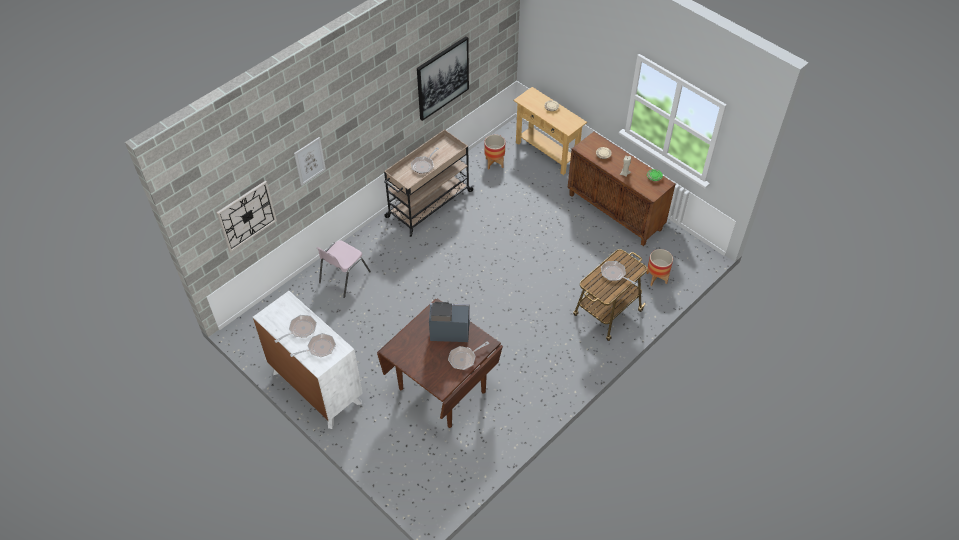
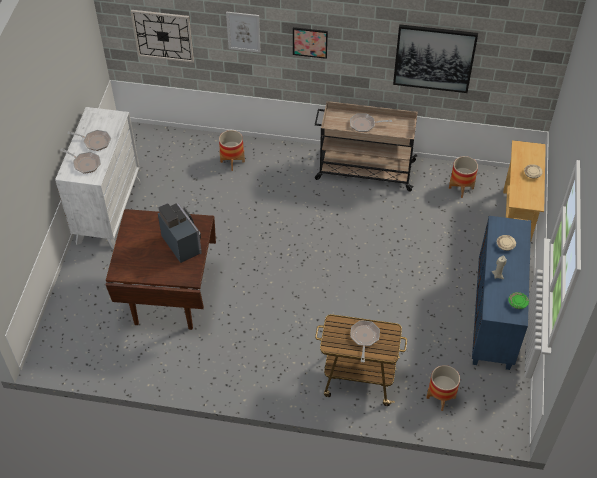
camera: 55 degrees right, 0 degrees up
(343, 277) = (232, 162): pink chair -> planter
(359, 131) = (310, 42): none -> picture
(464, 358) = (161, 270): frying pan -> none
(615, 212) = (494, 317): brown cabinet -> blue cabinet

